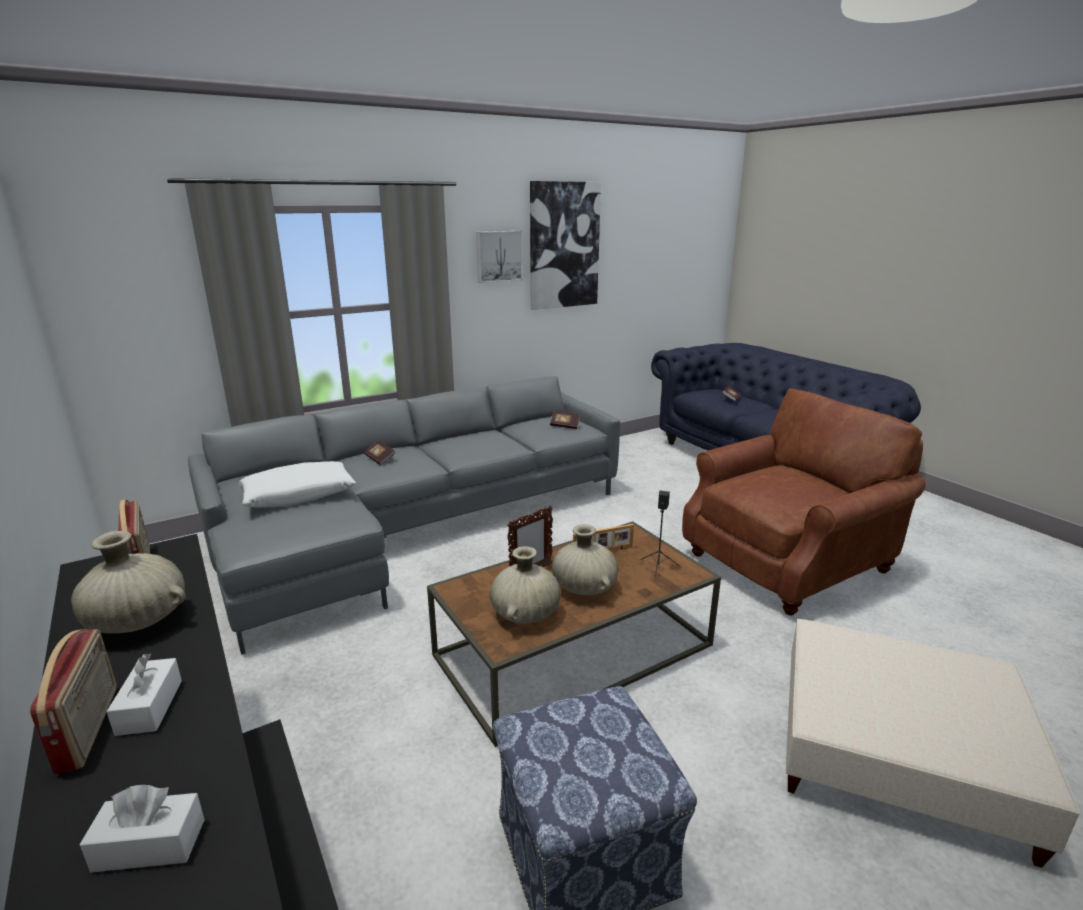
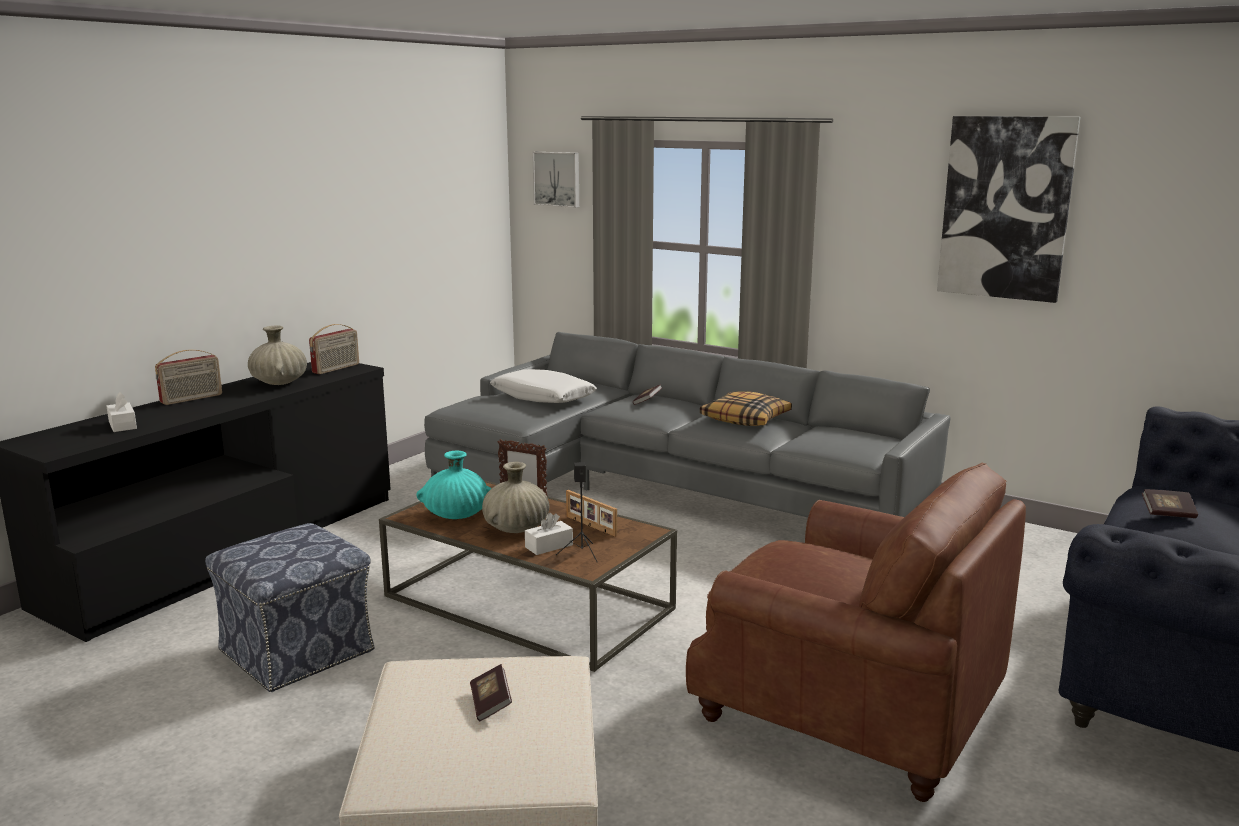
camera: 65 degrees right, 5 degrees down
(150, 707) = (208, 403): white tissue box -> white tissue box (549, 546)
(474, 439) = (746, 419): none -> pillow
(498, 256) = (897, 212): picture -> picture (557, 179)
(525, 614) = (456, 515): beige vase -> turquoise vase
(564, 426) = (848, 443): book -> book (490, 703)

